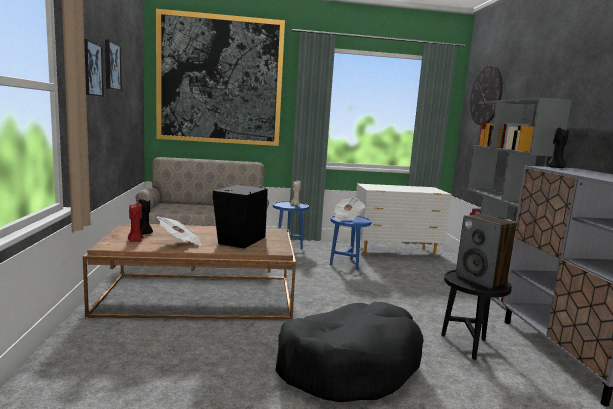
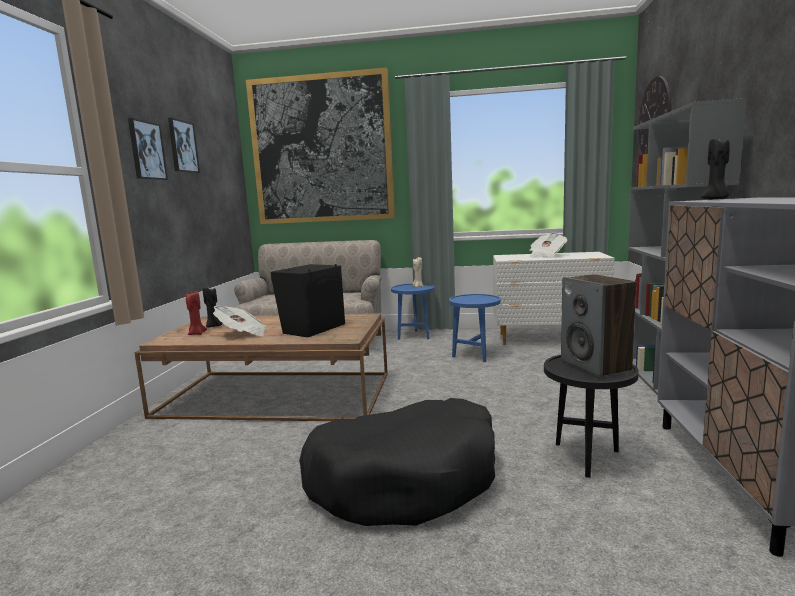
camera: 15 degrees right, 0 degrees up
(347, 218) = (470, 297): newspaper -> newspaper (546, 255)

